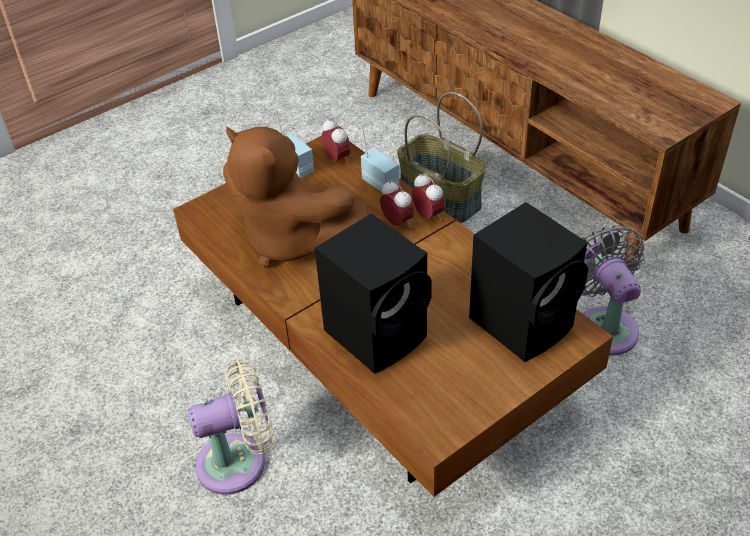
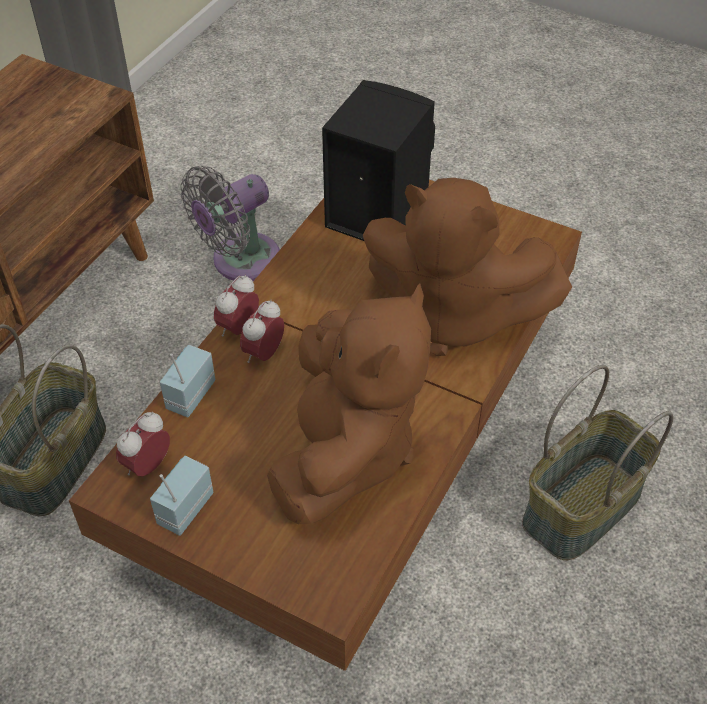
camera: 115 degrees left, 5 degrees up
(239, 462) = (583, 509): beige fan -> basket
(378, 333) = (453, 315): black speaker -> brown plush toy

